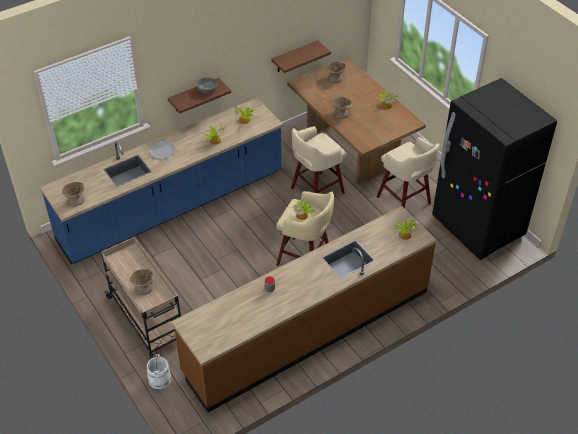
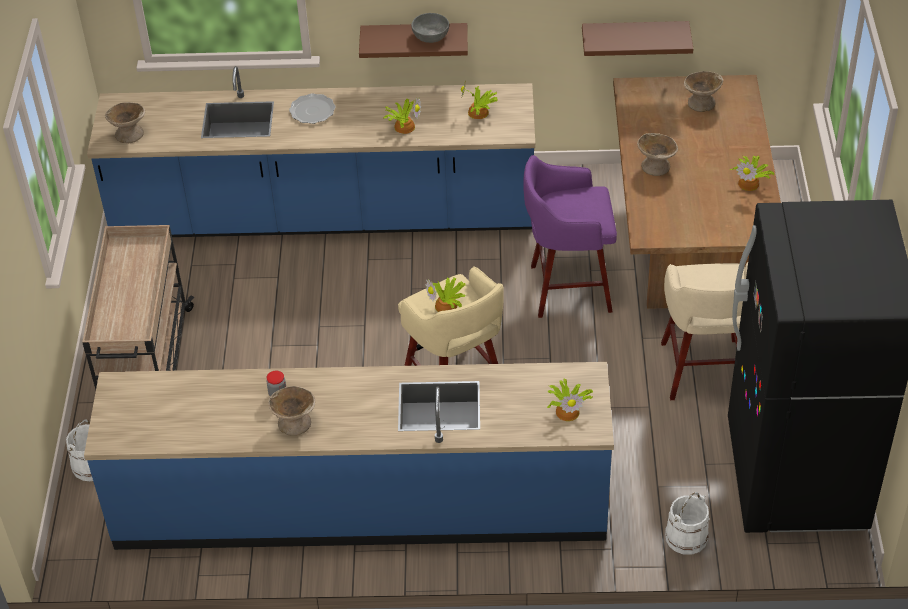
camera: 35 degrees right, 0 degrees up
(144, 288) = (122, 309): beige bowl -> beige bowl (294, 423)
(307, 331) = (361, 504): brown counter -> blue counter
(316, 191) = (567, 288): beige stool -> purple stool
(457, 274) = (686, 537): none -> white bucket

